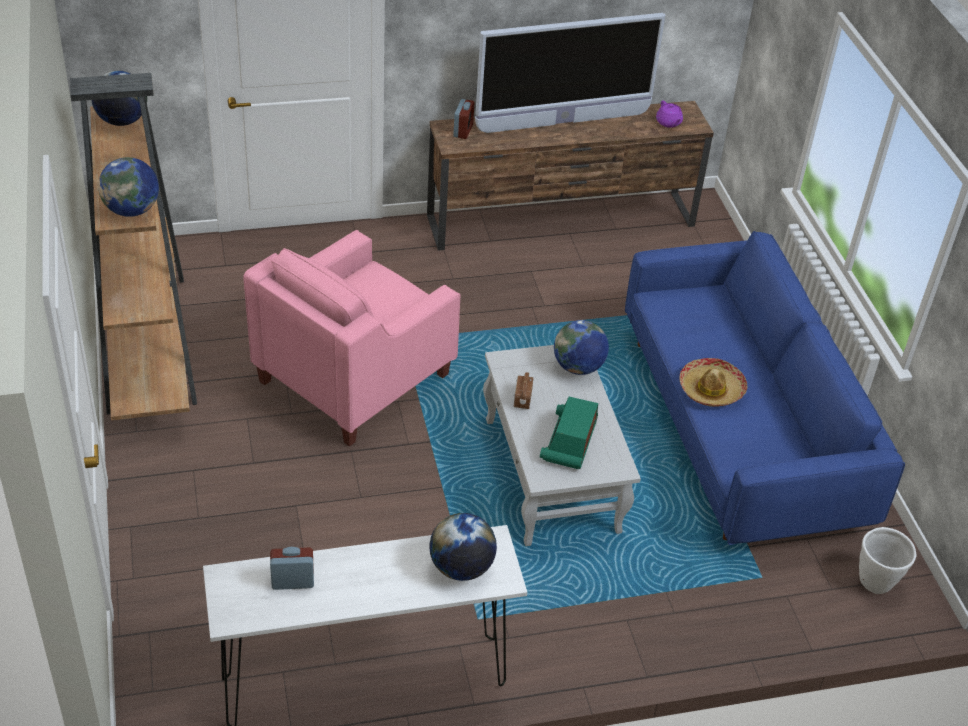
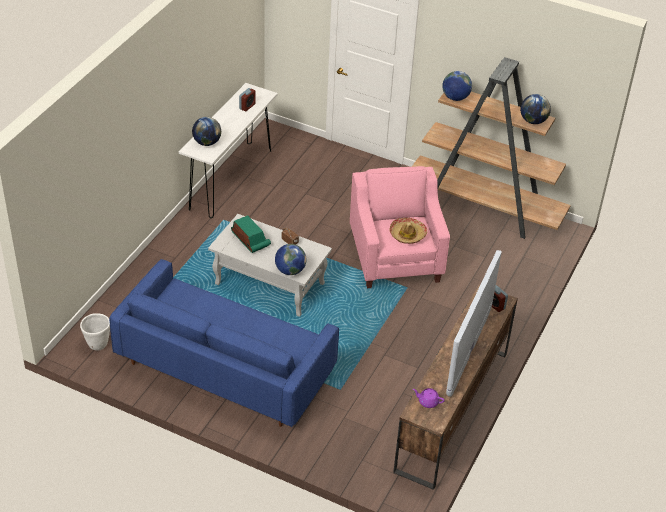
camera: 130 degrees right, 0 degrees up
(711, 389) = (232, 314): hat -> hat (407, 234)

